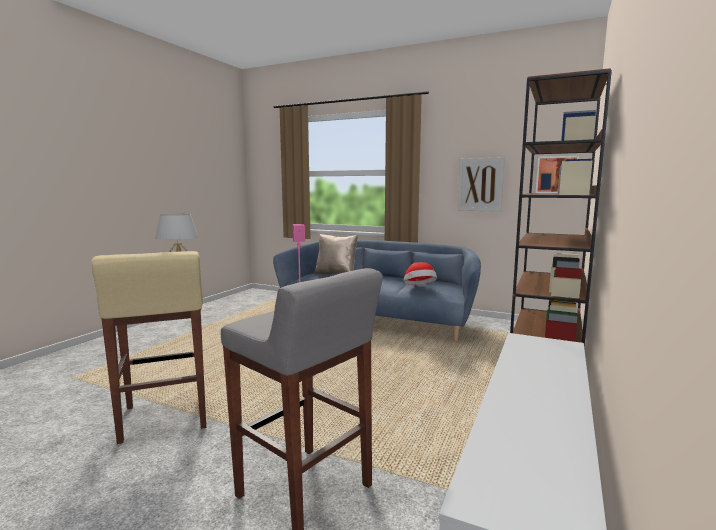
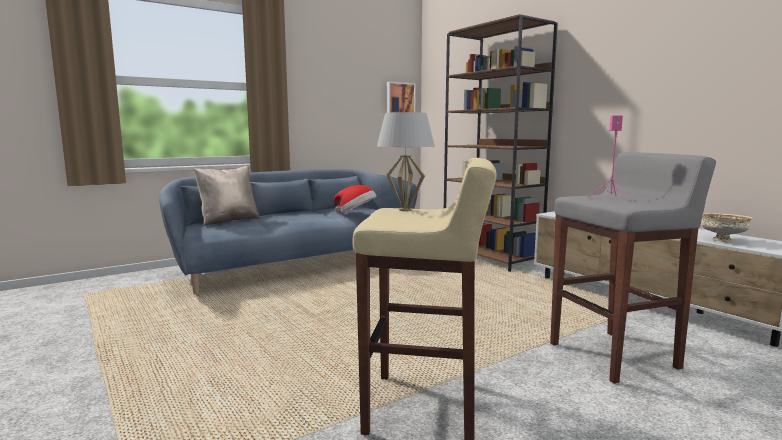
camera: 60 degrees left, 0 degrees up
(480, 184) = (343, 105): picture -> none
(502, 448) = (721, 240): none -> beige bowl

